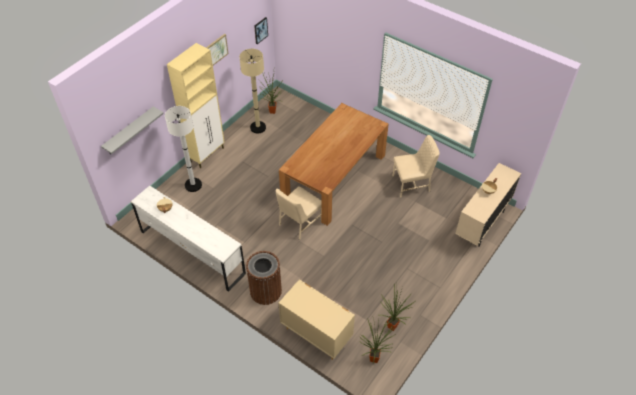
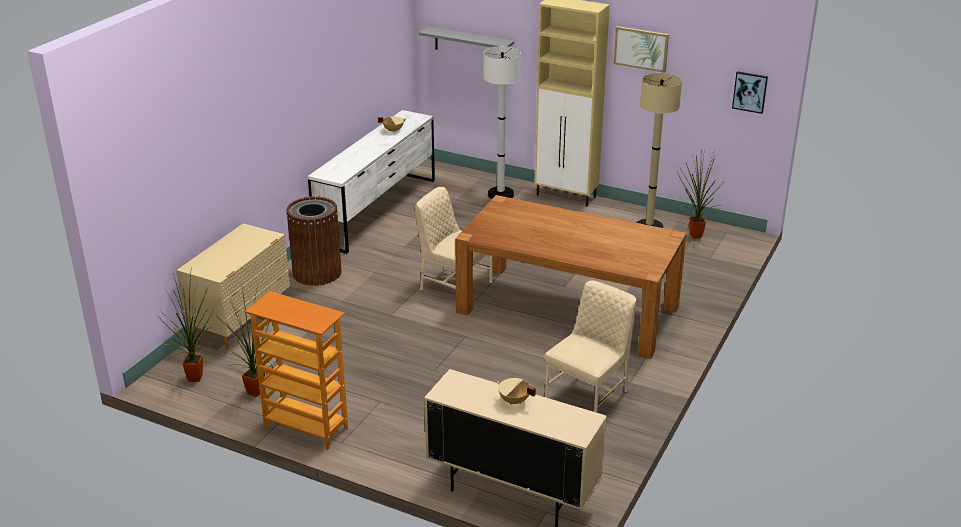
camera: 80 degrees right, 20 degrees down
(412, 184) = (589, 396): beige chair -> beige chair turned 120 degrees counterclockwise
(427, 303) = (305, 428): none -> bookcase

